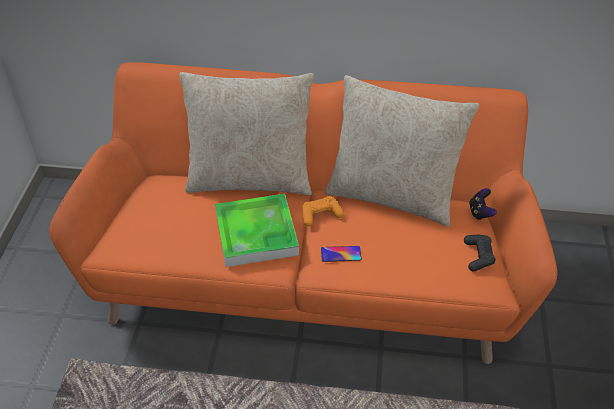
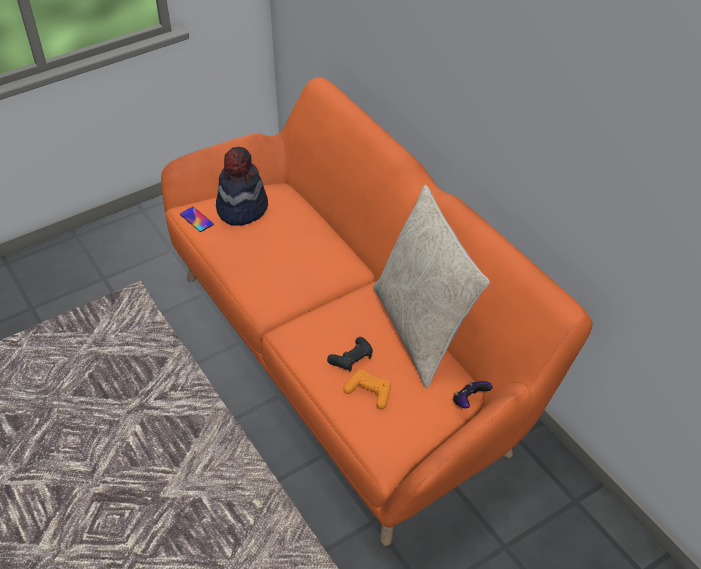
camera: 50 degrees right, 0 degrees up
(148, 215) = (241, 208): none -> hat
(250, 179) = (342, 236): beige pillow -> none
(256, 233) = (286, 275): tray -> none
(321, 215) = (347, 299): orange game controller -> orange game controller (369, 393)
(341, 254) = (317, 336): phone -> phone (196, 219)
(478, 256) = (411, 428): black game controller -> black game controller (351, 359)

